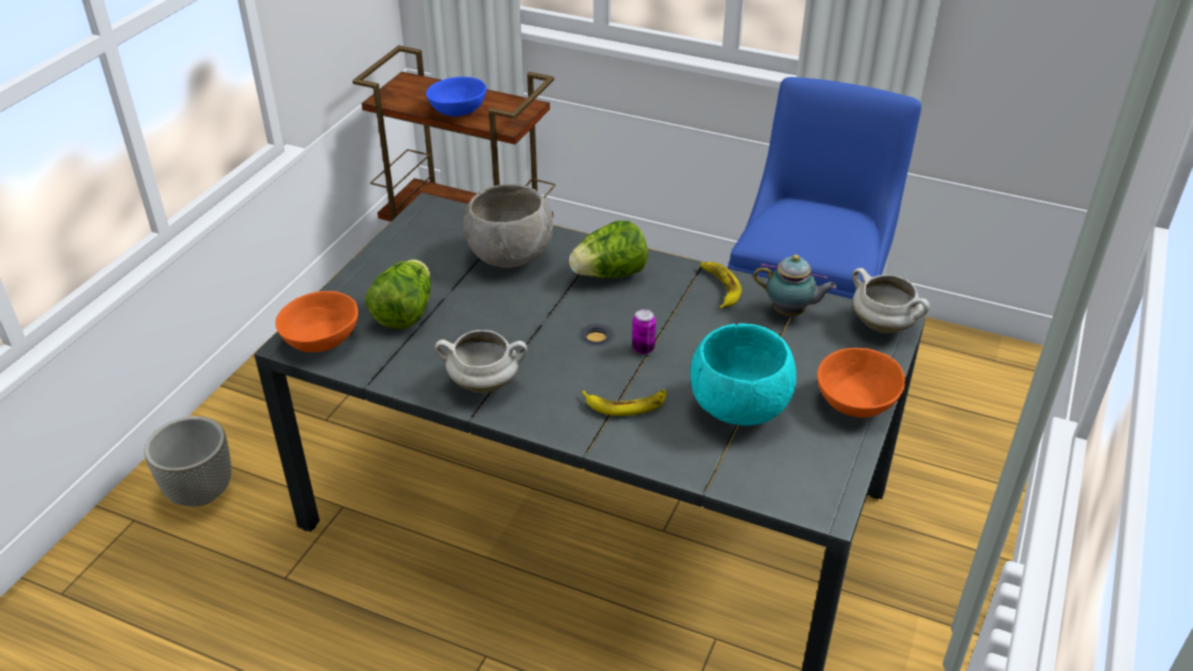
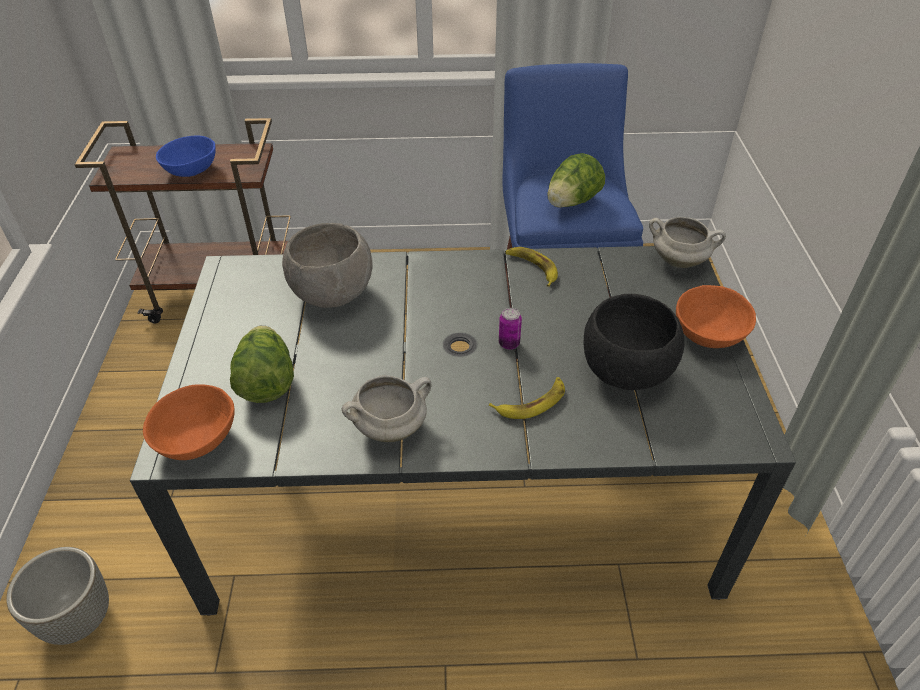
camera: 25 degrees left, 5 degrees up
(610, 274) = (433, 284): lettuce -> lettuce (572, 202)
(739, 407) = (625, 371): turquoise bowl -> black bowl
(791, 312) = (603, 272): teapot -> none

